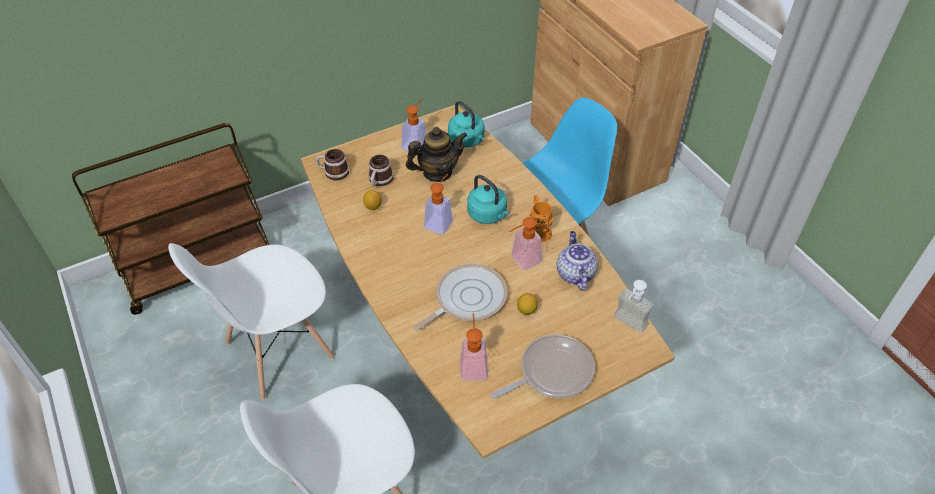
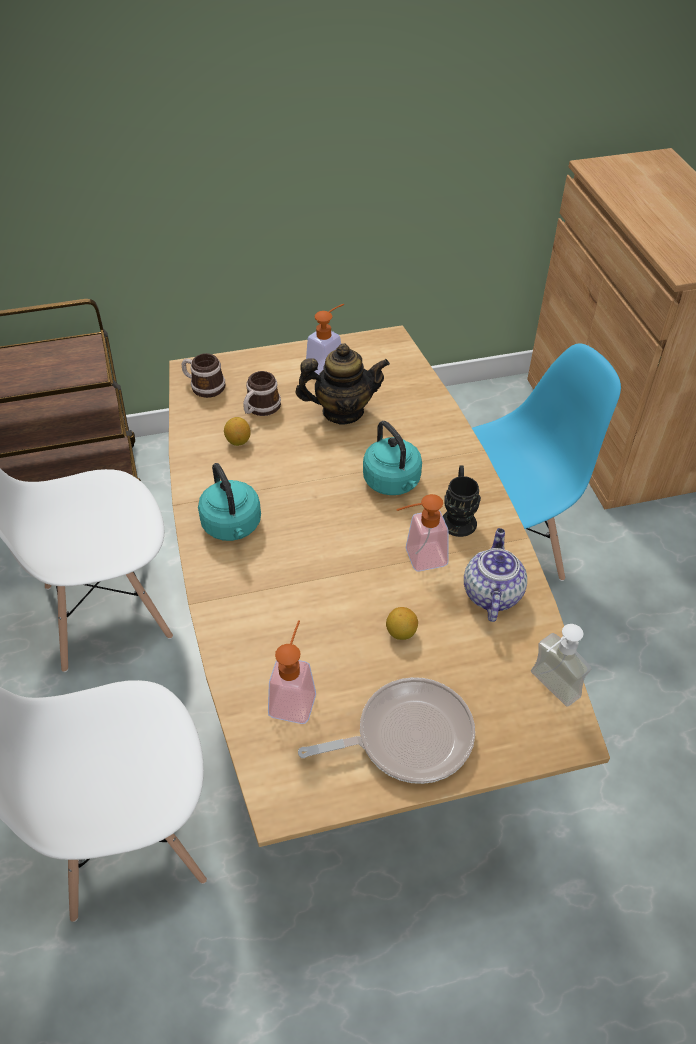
camera: 15 degrees right, 0 degrees up
(440, 221) = (323, 479): soap dispenser -> none
(467, 140) = (400, 376): turquoise kettle -> turquoise kettle (233, 527)
(467, 299) = (320, 596): frying pan -> none
(538, 229) = (458, 517): orange mug -> black mug

